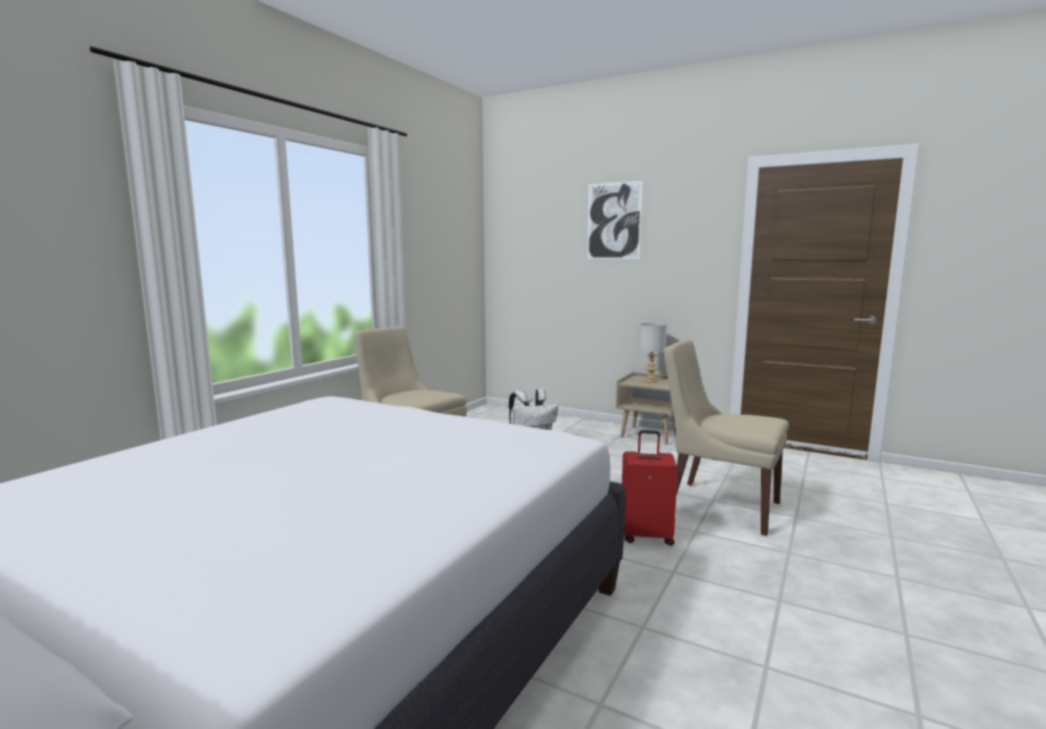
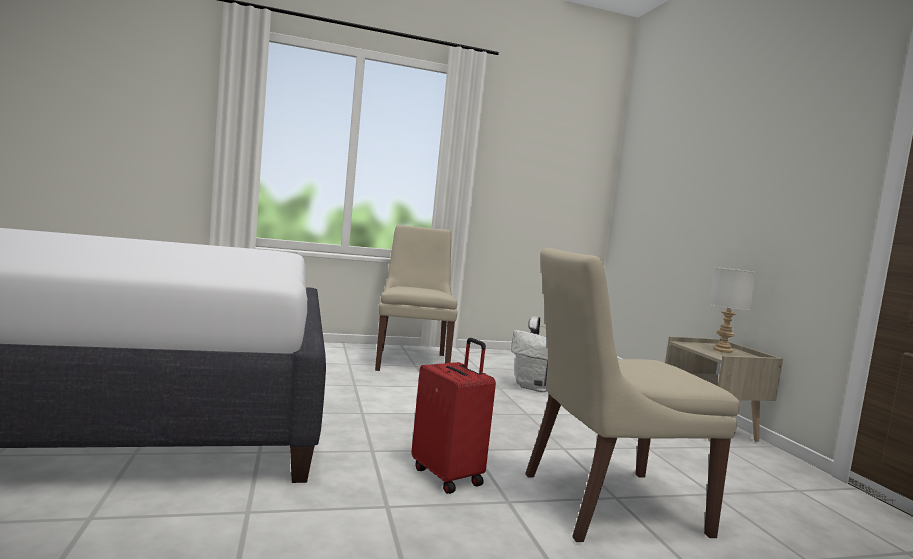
camera: 45 degrees right, 5 degrees down
(613, 221) = (730, 135): picture -> none
(718, 506) = (606, 504): beige chair -> beige chair turned 90 degrees counterclockwise

